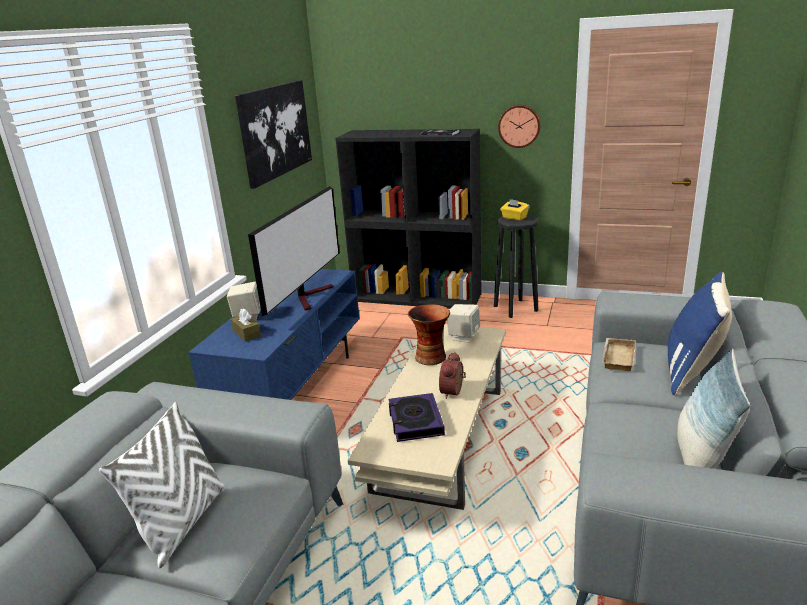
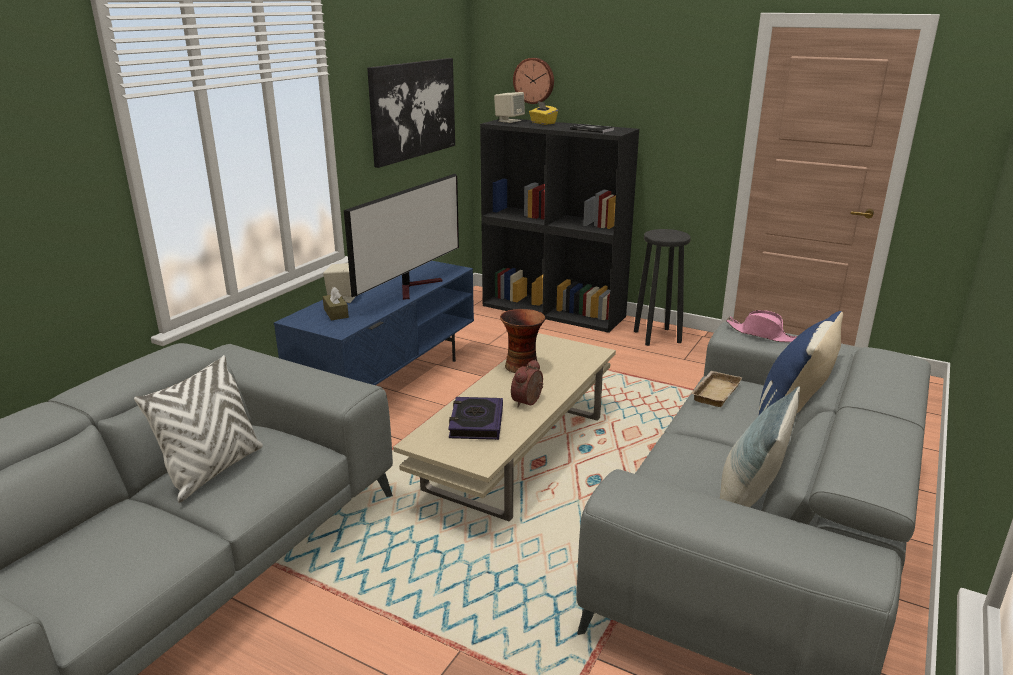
camera: 10 degrees right, 0 degrees up
(463, 336) = (566, 351): beige speaker -> beige speaker (509, 121)
(514, 218) = (664, 233): yellow tissue box -> yellow tissue box (543, 123)
(519, 126) = (683, 130): wall clock -> wall clock (534, 80)
(641, 299) = (762, 334): none -> pink hat

